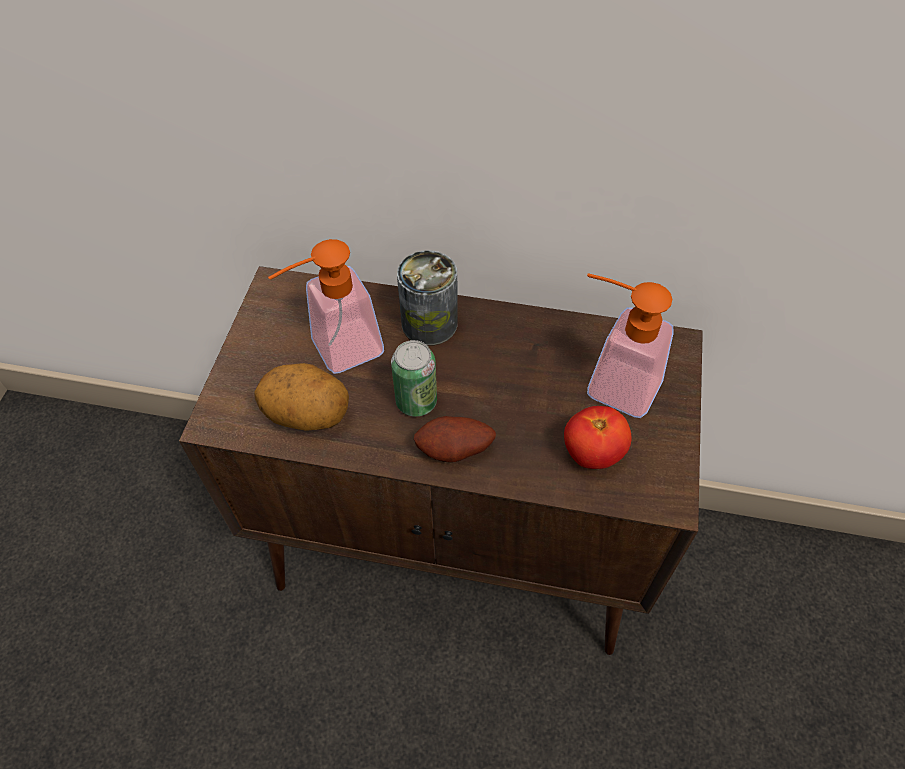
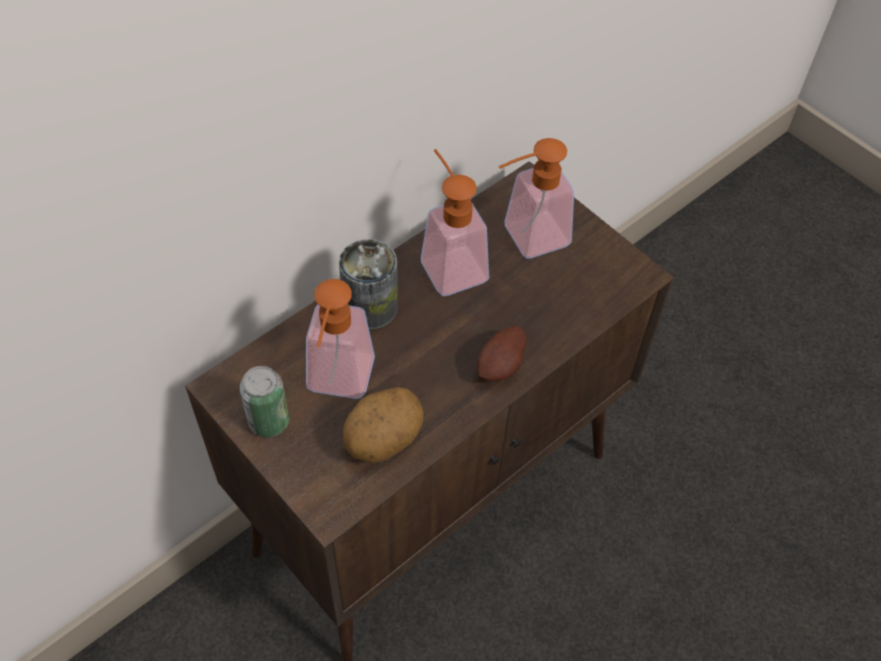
camera: 55 degrees left, 0 degrees up
(416, 401) = (436, 361): can -> can (269, 421)
(527, 345) = (449, 262): none -> soap dispenser
(592, 453) = (572, 289): tomato -> none

